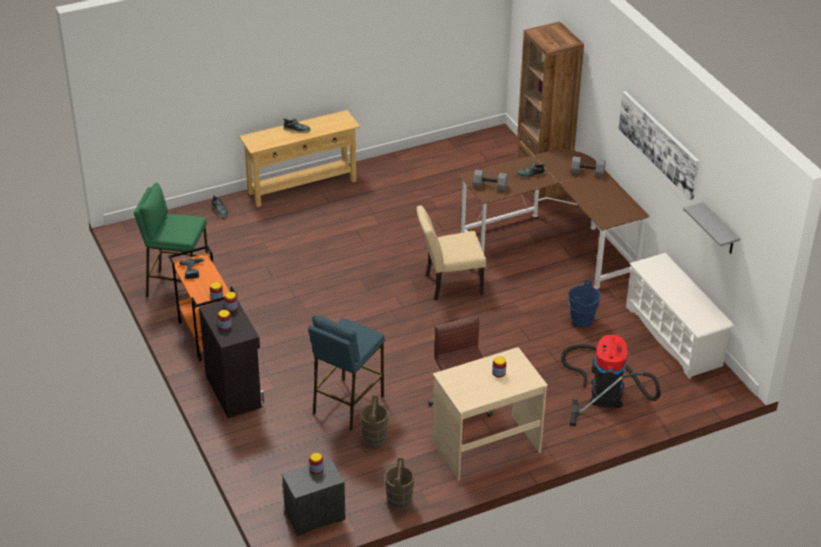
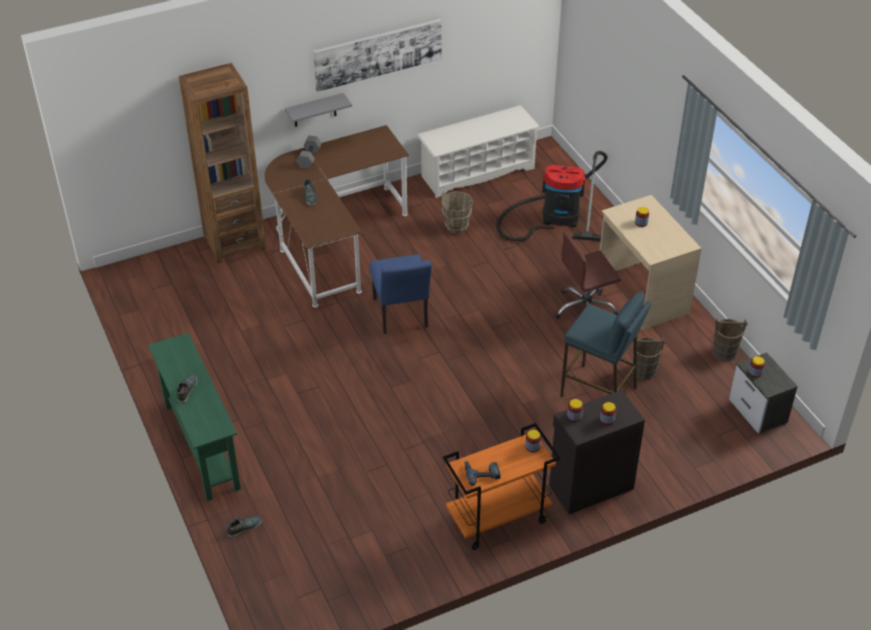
camera: 90 degrees left, 5 degrees up
(178, 287) = (405, 557): green stool -> none
(302, 186) = (201, 446): beige console table -> green console table
(449, 285) = (401, 316): beige chair -> blue chair
(489, 186) = (330, 226): grey dumbbell -> none
(582, 320) = (456, 226): blue bucket -> brown bucket
(719, 230) = (480, 51): grey shelf -> grey shelf (314, 110)

